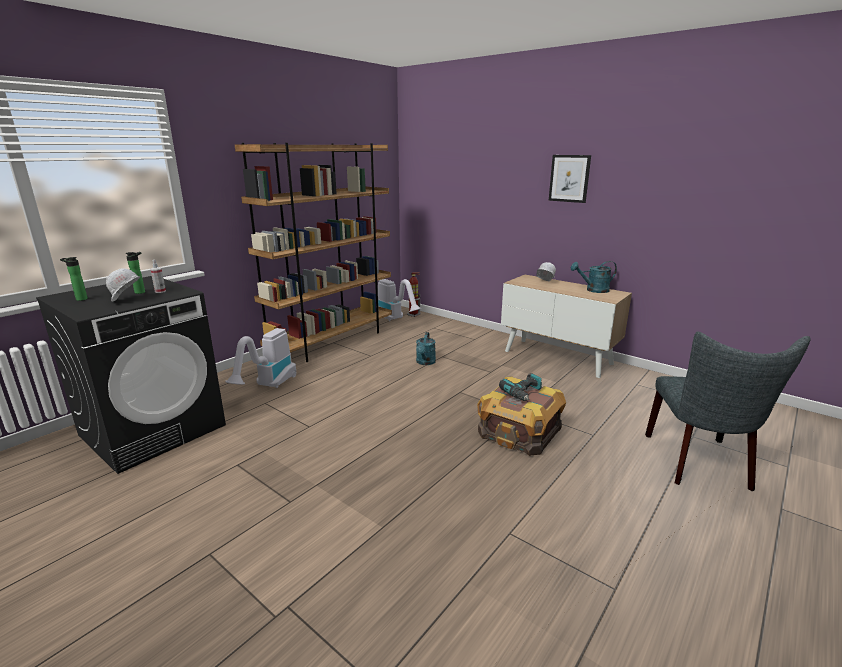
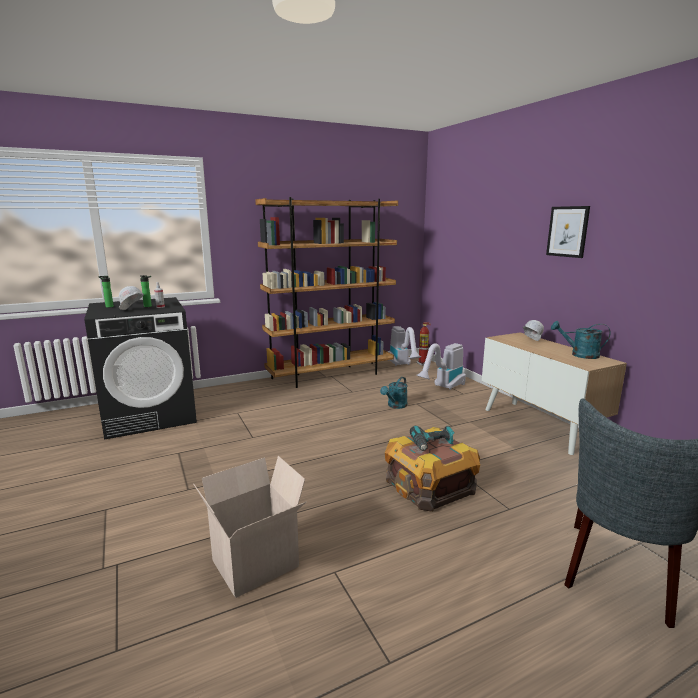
camera: 25 degrees right, 5 degrees down
(268, 386) = (250, 401): vacuum cleaner -> vacuum cleaner (443, 388)
(435, 553) = (255, 566): none -> cardboard box

